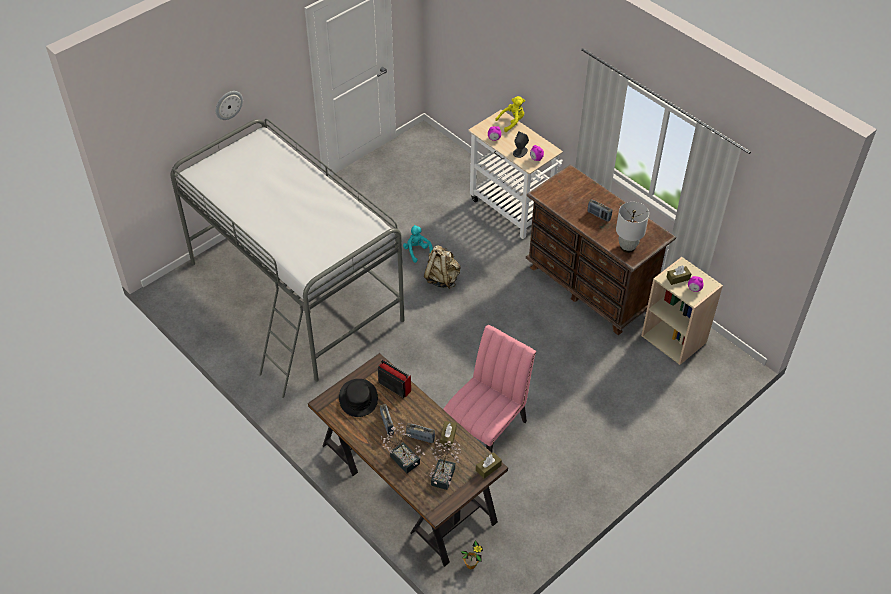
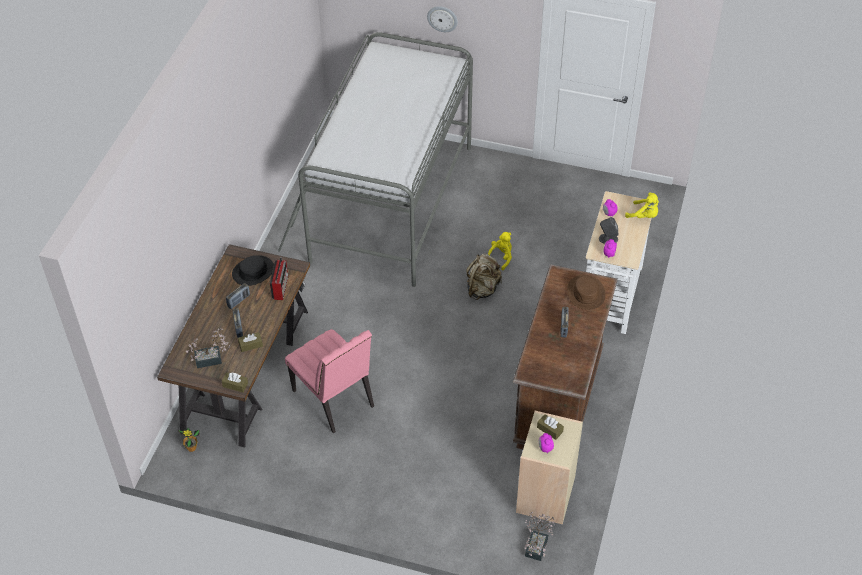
camera: 60 degrees right, 0 degrees up
(403, 457) = (211, 326): potted plant -> potted plant (537, 545)
(417, 251) = (501, 257): turquoise plush toy -> yellow plush toy
(486, 432) = (332, 398): pink chair -> pink chair turned 45 degrees clockwise
(573, 187) = (586, 293): none -> brown hat
(627, 247) = (539, 365): white table lamp -> none

